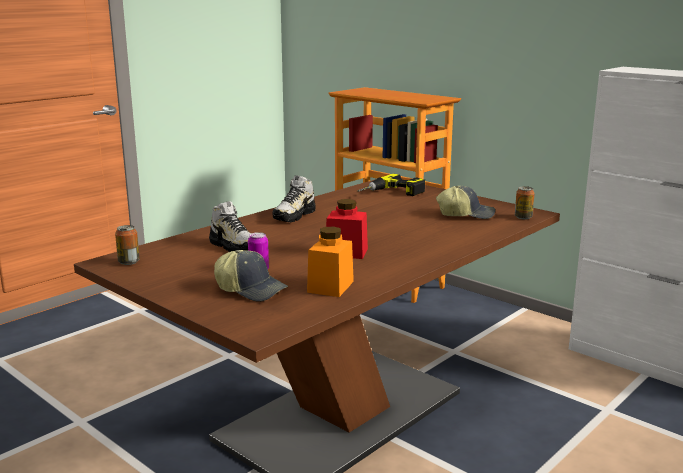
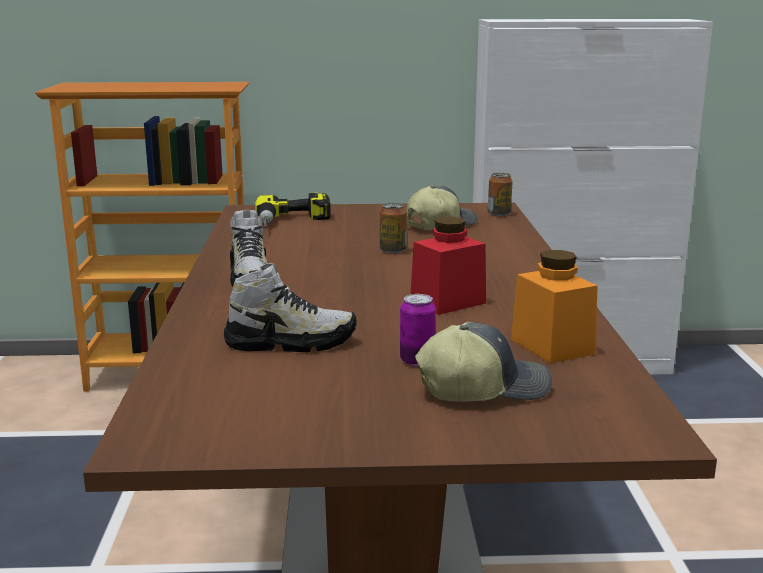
camera: 45 degrees left, 0 degrees up
(129, 262) = (189, 426): can -> can (393, 250)

